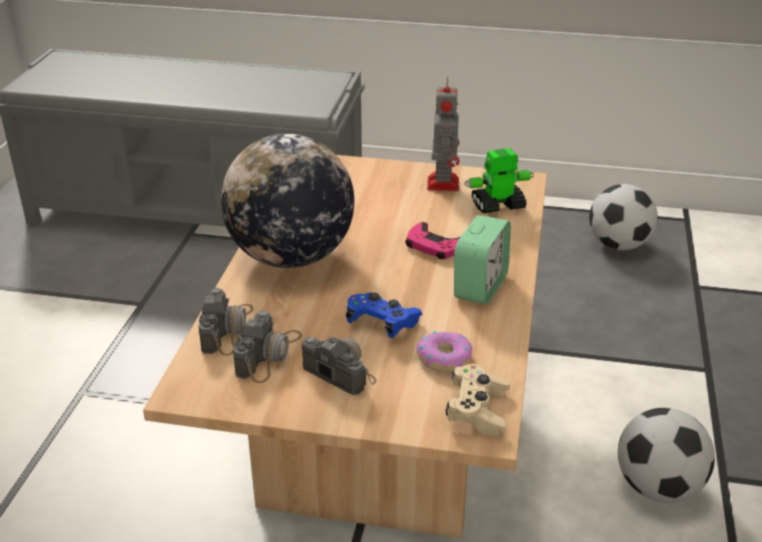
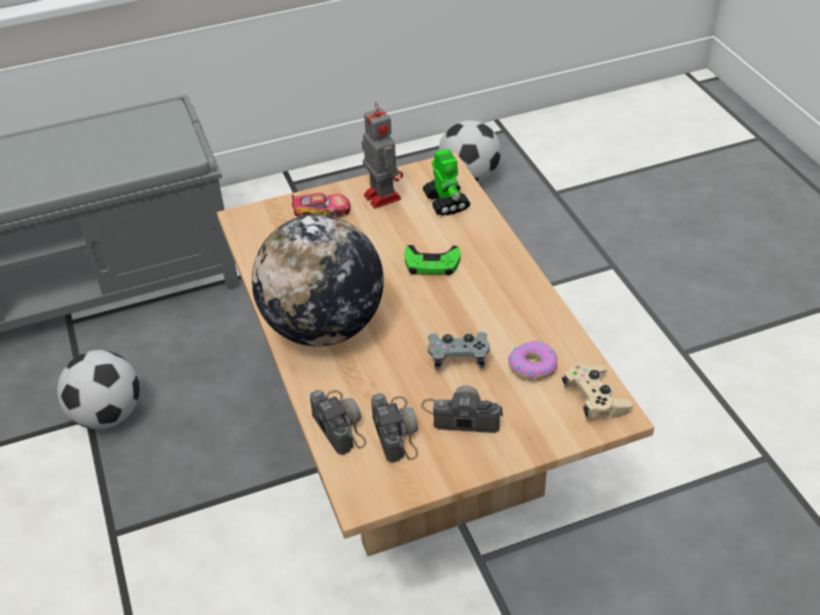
camera: 30 degrees left, 10 degrees up
(379, 177) = (322, 211): none -> toy car
(382, 323) = (458, 357): blue game controller -> grey game controller
(434, 246) = (432, 264): pink game controller -> green game controller
(480, 287) = (502, 288): alarm clock -> none
(497, 205) = (446, 202): toy robot -> toy robot turned 120 degrees clockwise
(658, 487) = (647, 382): football -> football (108, 415)

